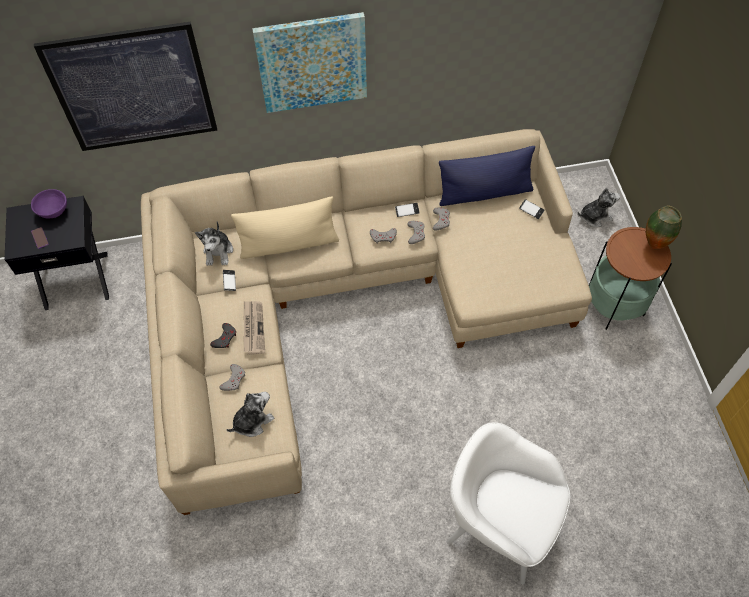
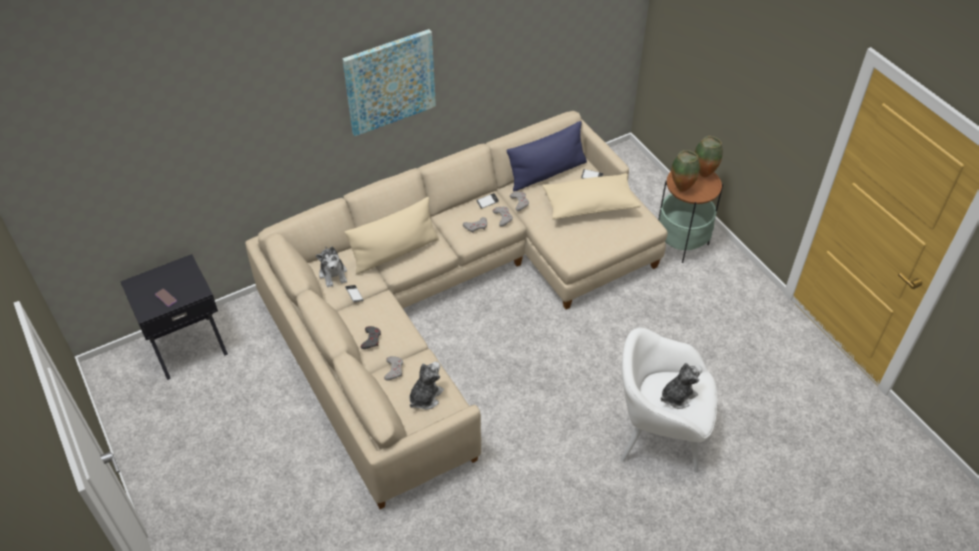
camera: 20 degrees left, 10 degrees down
(53, 211) = (168, 273): purple bowl -> none
(132, 89) = (241, 134): picture -> none
(253, 328) = (393, 325): newspaper -> none
(515, 244) = (589, 205): none -> beige pillow
(594, 216) = (637, 180): plush toy -> plush toy (677, 396)
(620, 255) = (681, 188): none -> vase

